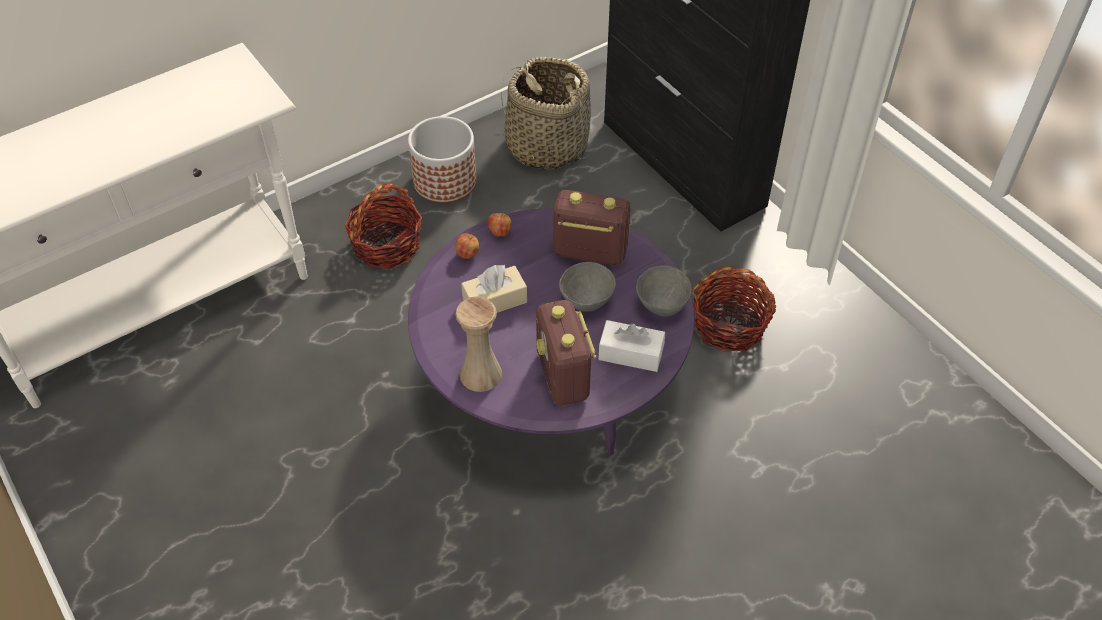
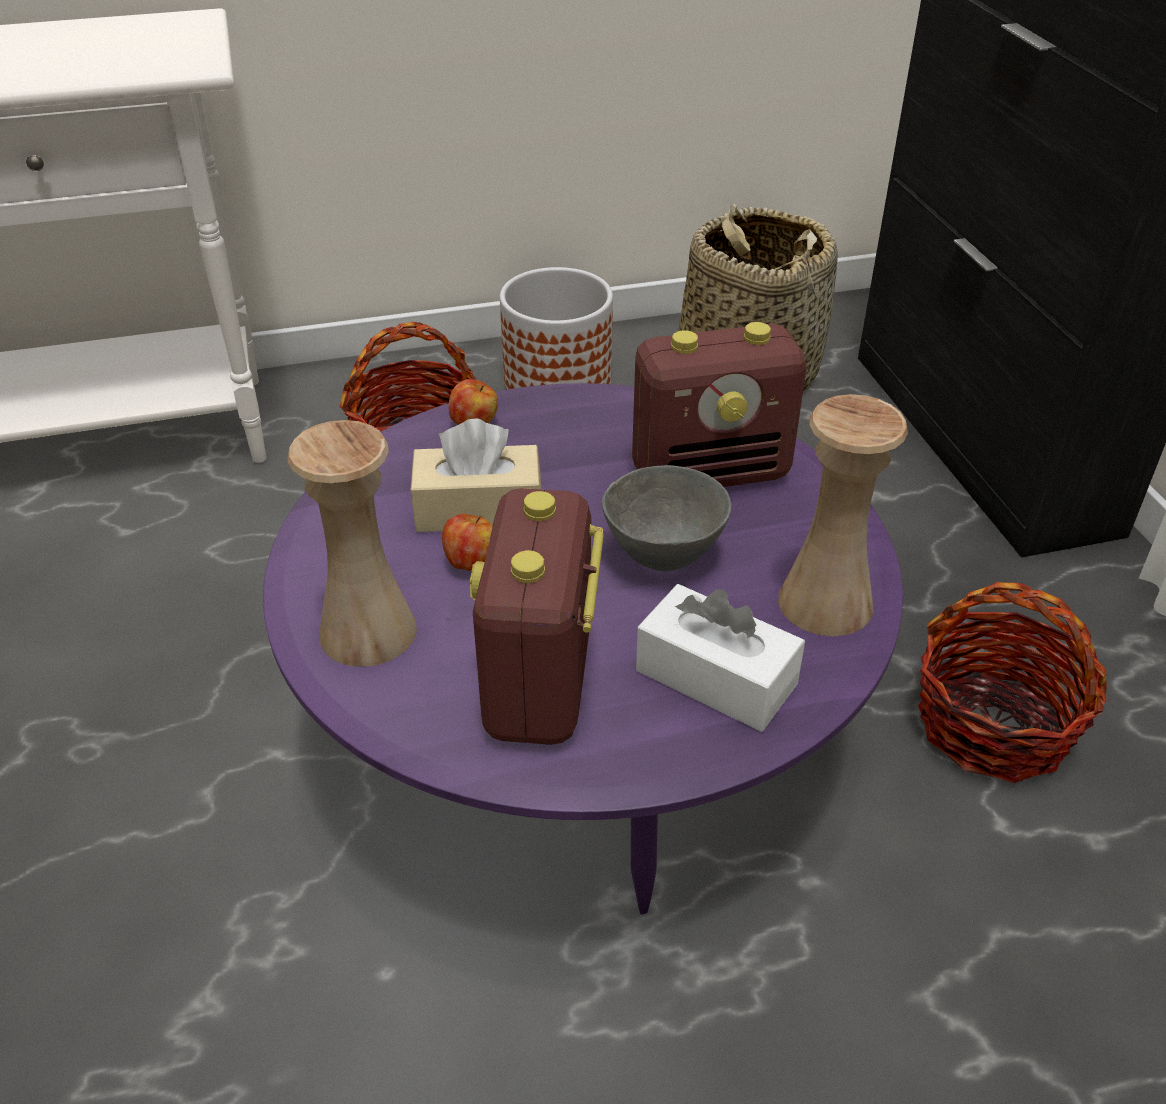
camera: 20 degrees right, 10 degrees down
(500, 232) = (554, 406): apple -> apple (471, 562)
(589, 252) = (711, 473): radio -> radio turned 135 degrees clockwise
(661, 306) = (825, 602): grey bowl -> beige vase

